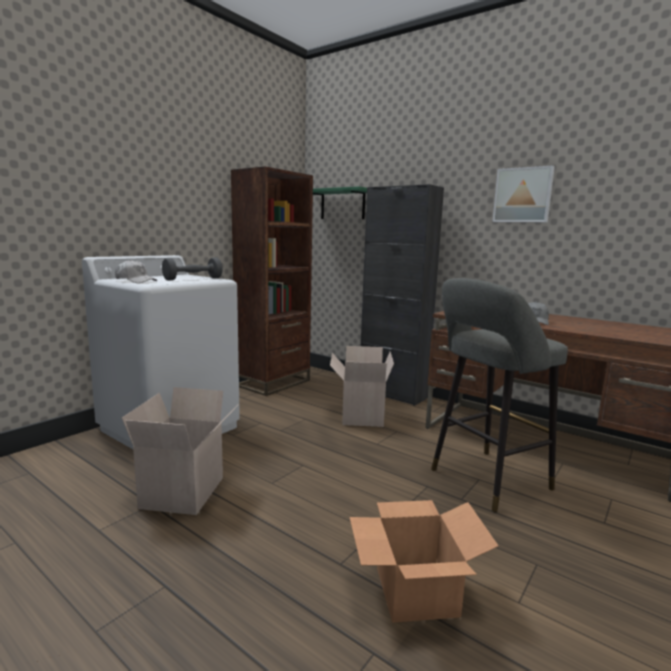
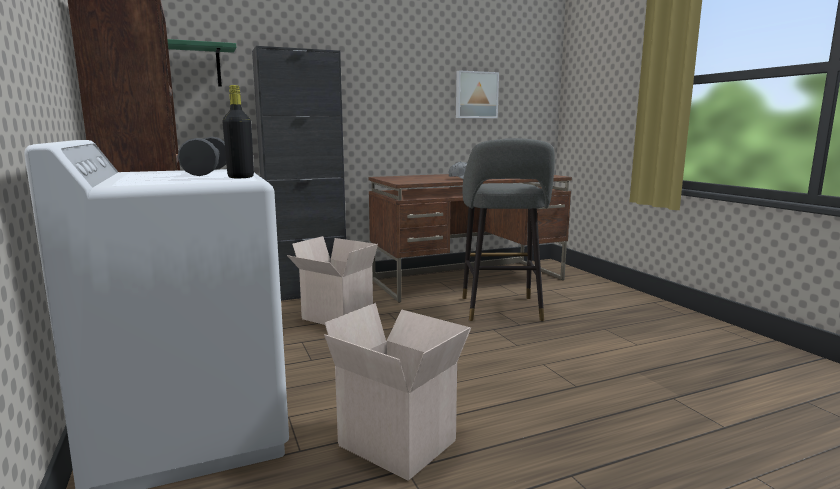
camera: 60 degrees left, 0 degrees up
(135, 281) = (176, 180): white cap -> none
(162, 283) = (241, 177): none -> black bottle
(417, 592) = (619, 369): cardboard box -> none
(523, 195) = (405, 69): picture -> picture (476, 95)

